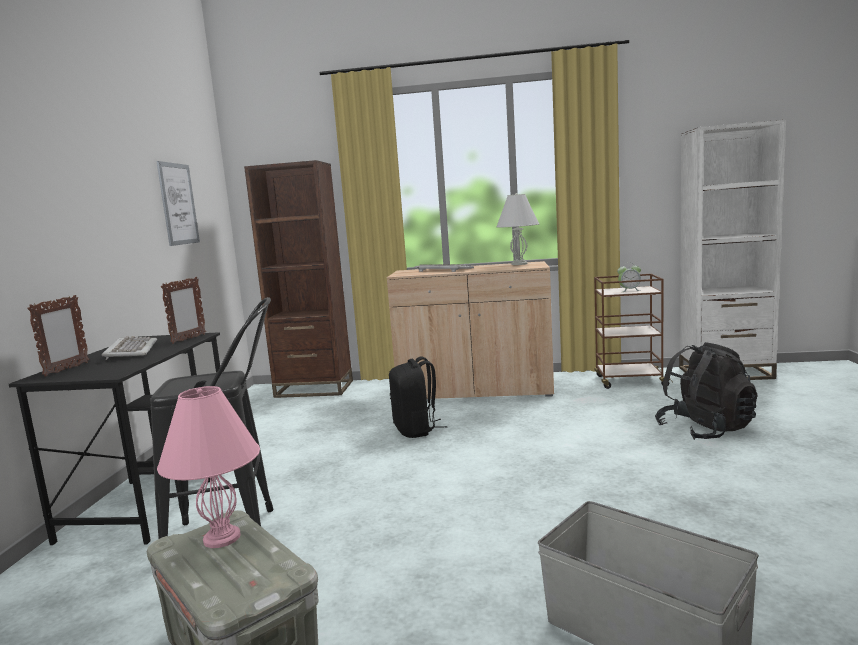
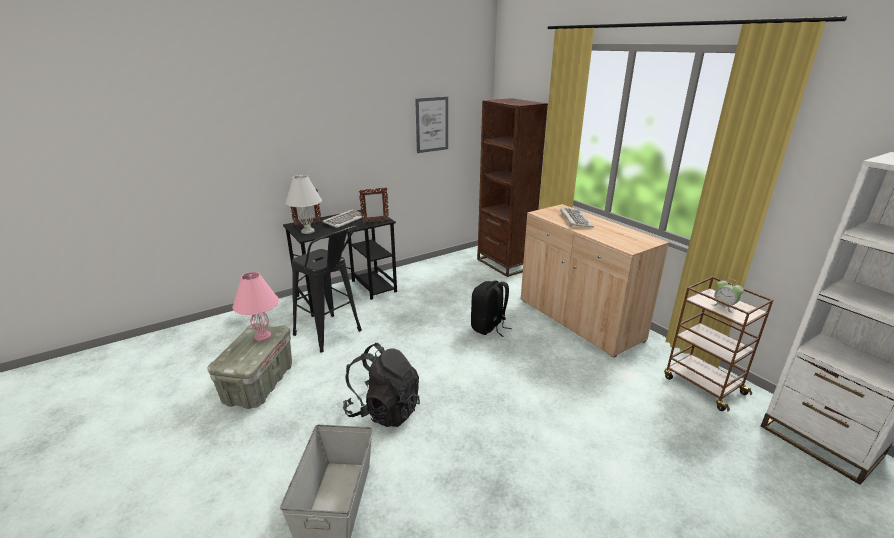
camera: 50 degrees right, 15 degrees up
(519, 264) = (637, 237): white table lamp -> white table lamp (307, 231)
(705, 430) = (642, 462): black backpack -> black backpack (384, 410)

